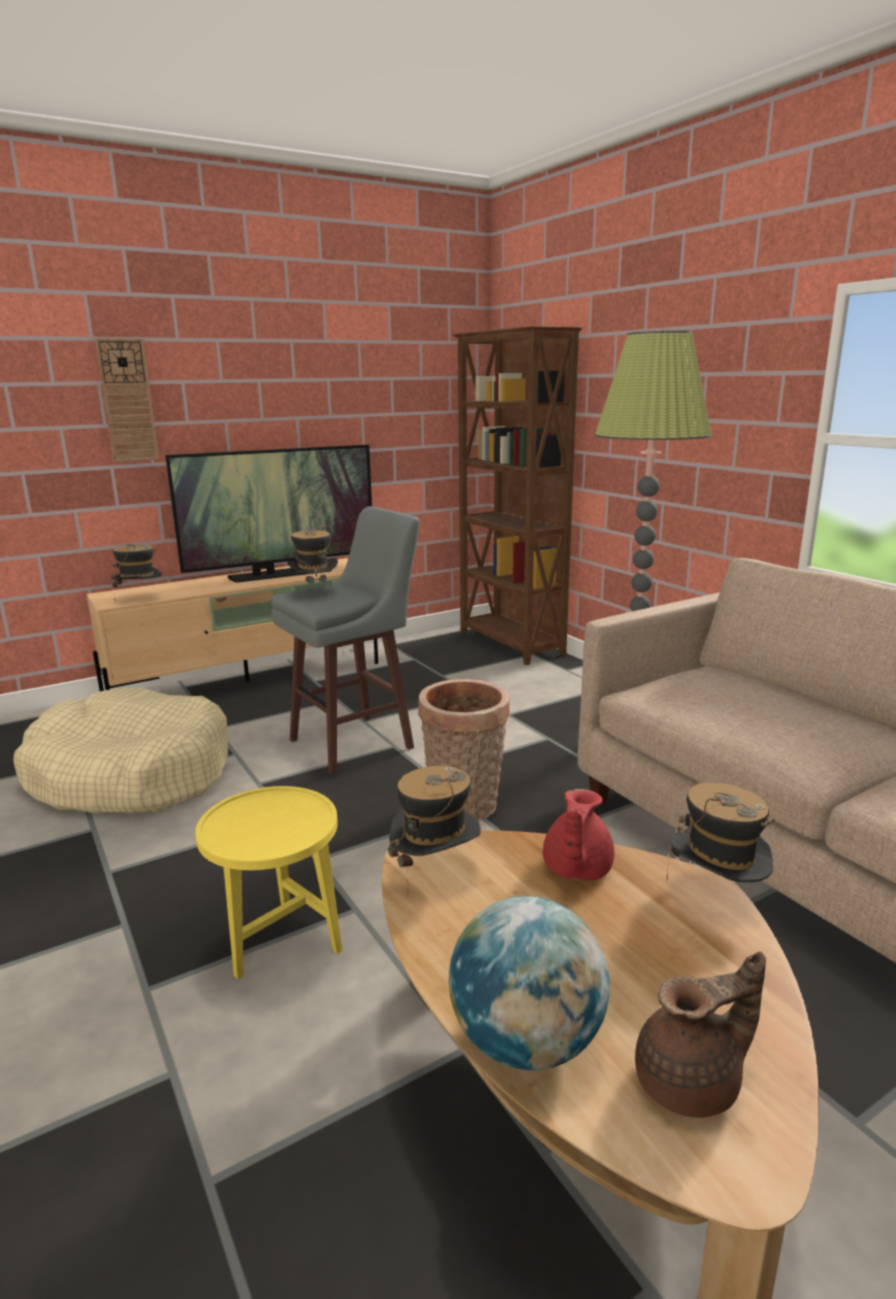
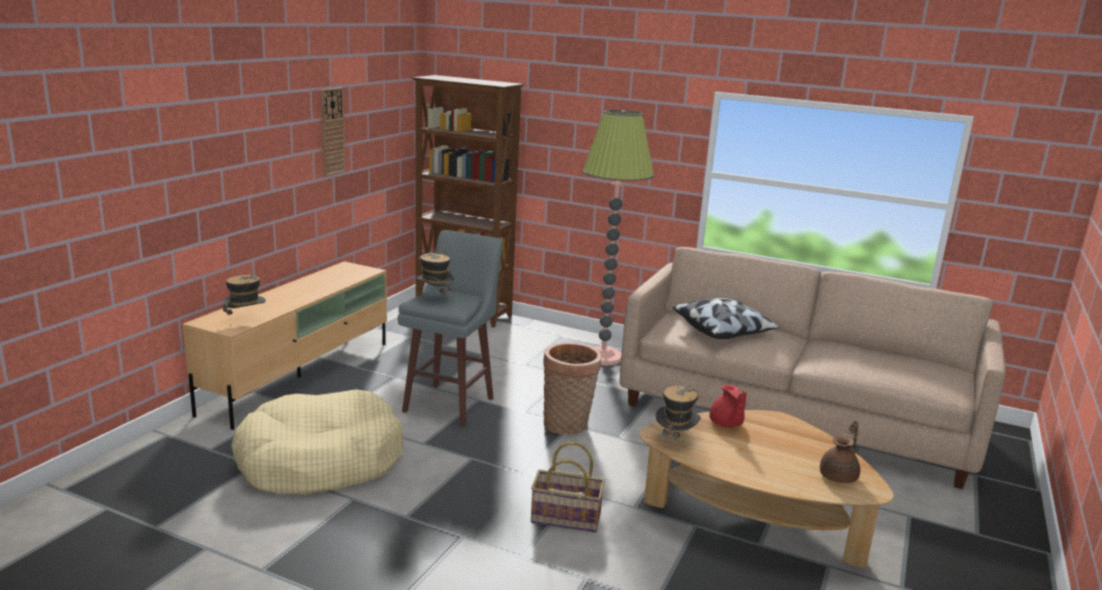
camera: 35 degrees left, 0 degrees up
(127, 401) = (211, 152): wall clock -> wall clock (332, 131)
(280, 949) = (565, 518): yellow side table -> basket
(282, 574) = (322, 283): television -> none
(526, 1042) = (782, 482): globe -> none
(715, 894) = (784, 419): hat -> none
(752, 705) = (723, 331): none -> pillow

